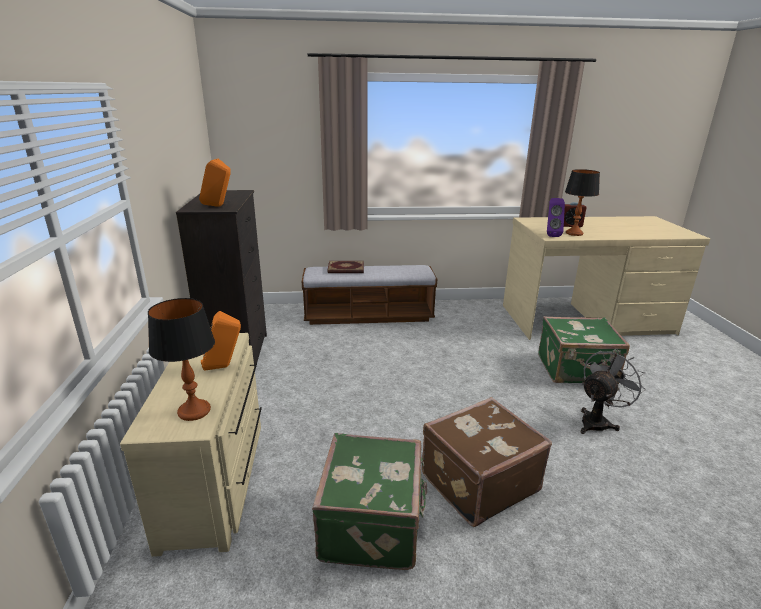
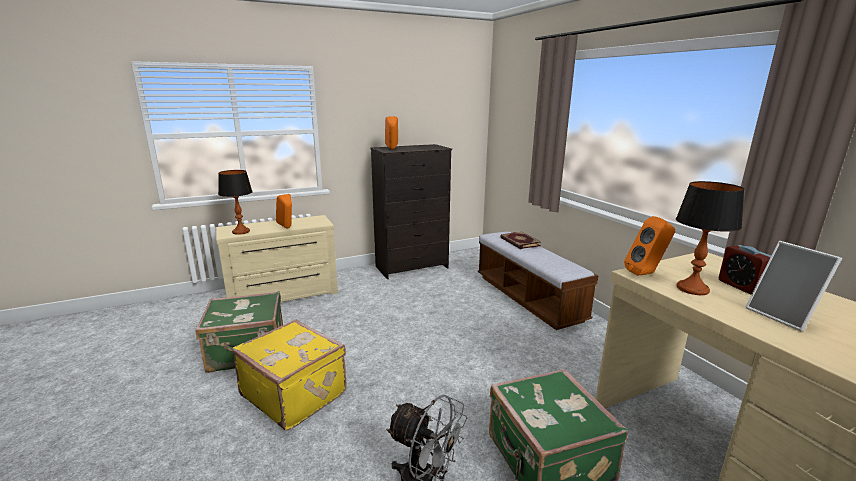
camera: 70 degrees right, 5 degrees down
(477, 481) = (295, 393): brown suitcase -> yellow suitcase
(551, 235) = (646, 274): purple speaker -> orange speaker
(607, 229) = (783, 316): none -> picture frame

